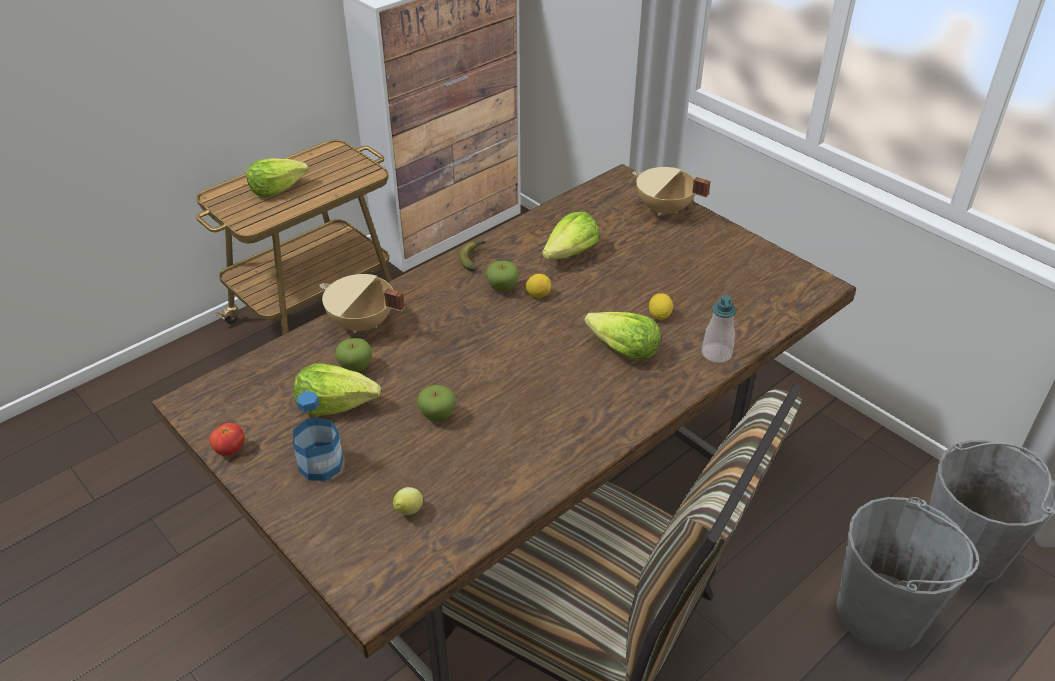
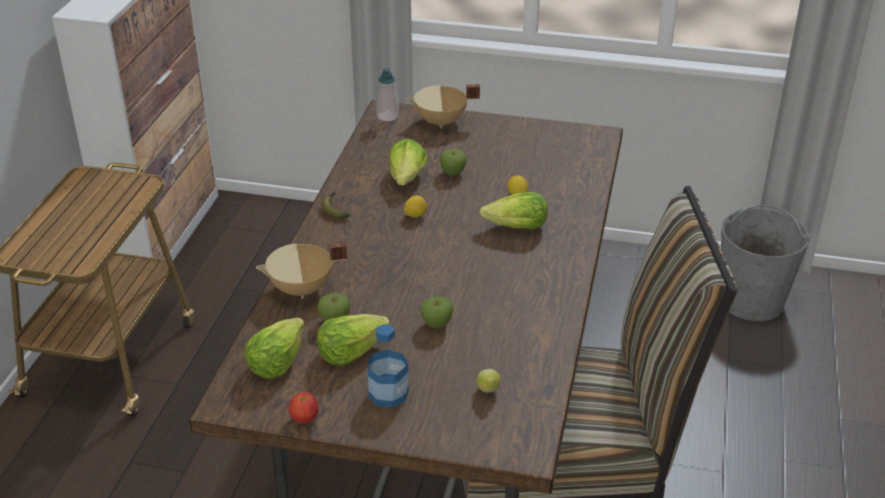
camera: 35 degrees left, 5 degrees down
(277, 189) = (68, 227): lettuce -> lettuce (276, 362)
(502, 288) = (383, 221): apple -> apple (452, 173)
(716, 354) = (580, 204): soap dispenser -> soap dispenser (387, 116)
(881, 613) = (737, 362): grey bucket -> none

